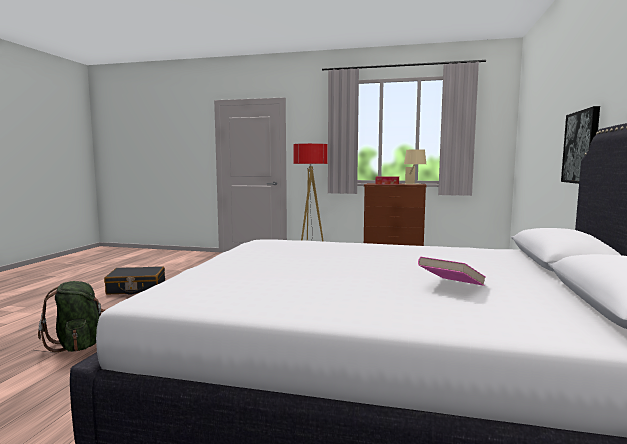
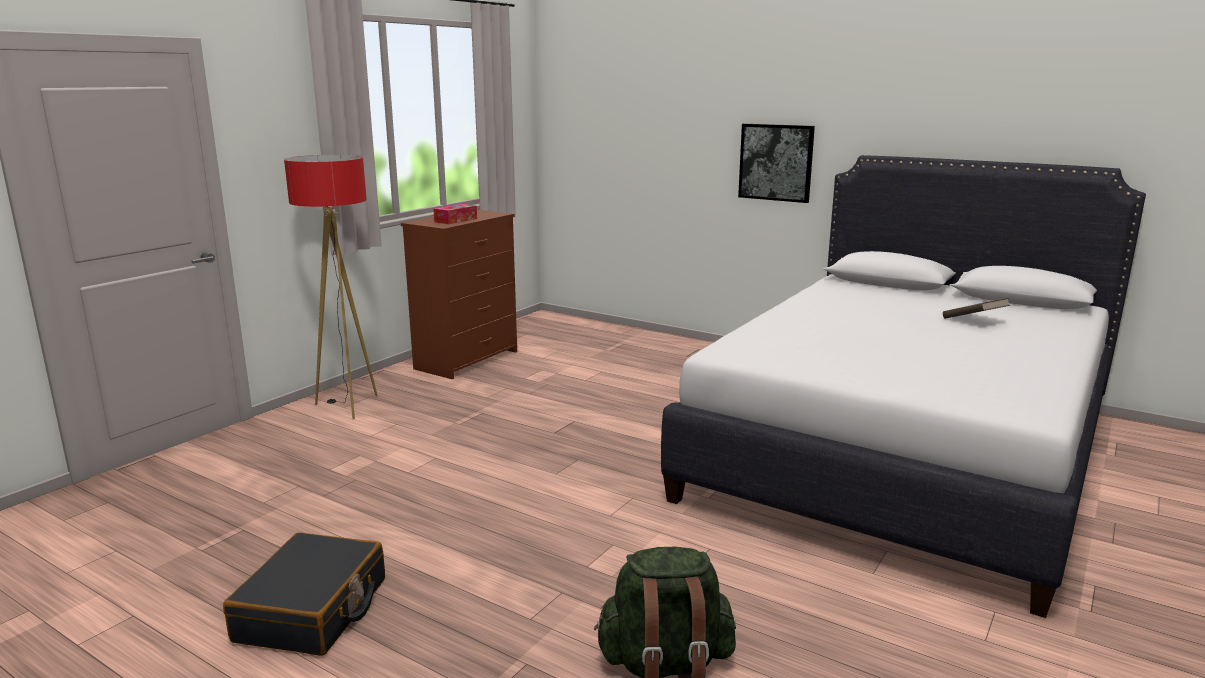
camera: 70 degrees left, 10 degrees up
(413, 184) = (478, 213): beige table lamp -> none
(451, 286) = (973, 321): pink book -> brown book

